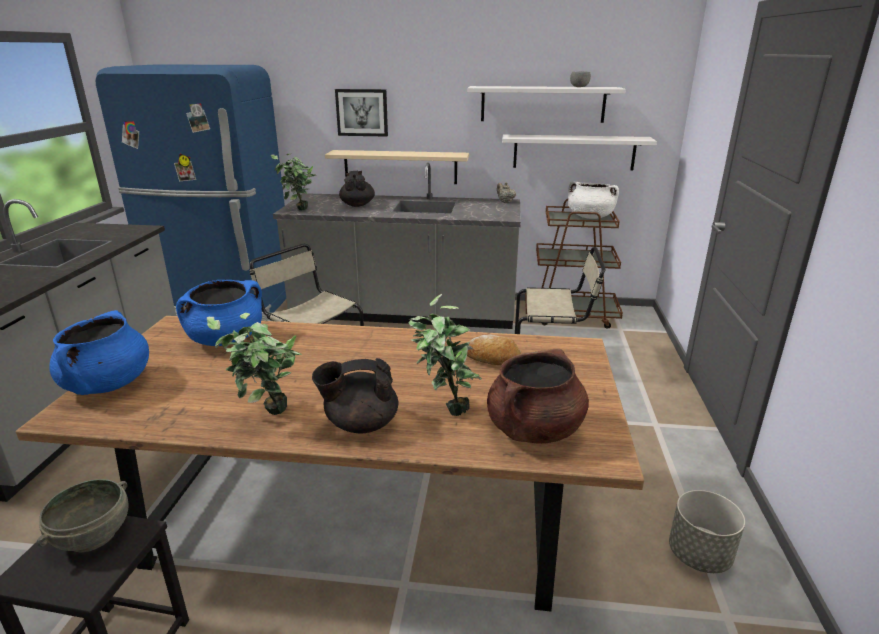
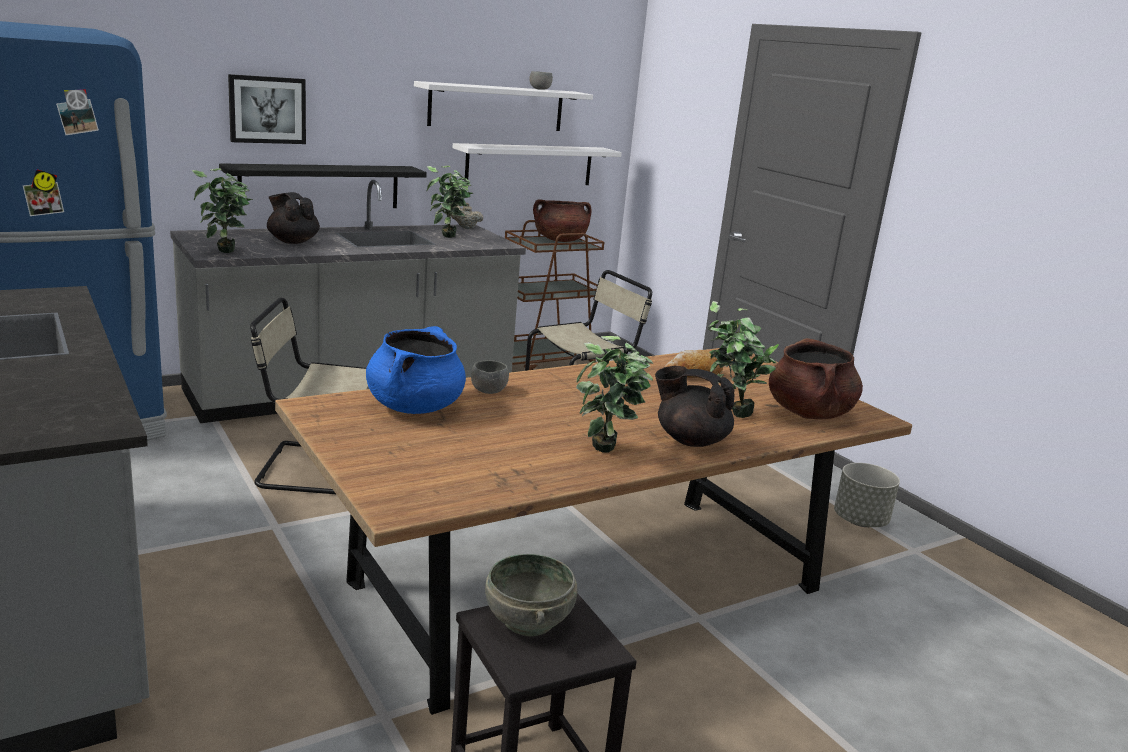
camera: 40 degrees left, 5 degrees down
(108, 384) = (379, 472): blue cooking pot -> none
(297, 337) = (489, 391): none -> grey bowl
(360, 424) = (690, 440): black teapot -> black teapot turned 75 degrees clockwise
(400, 167) = (320, 186): beige shelf -> black shelf
(472, 209) = (448, 238): none -> potted plant
(590, 217) = (560, 240): white cooking pot -> brown cooking pot

